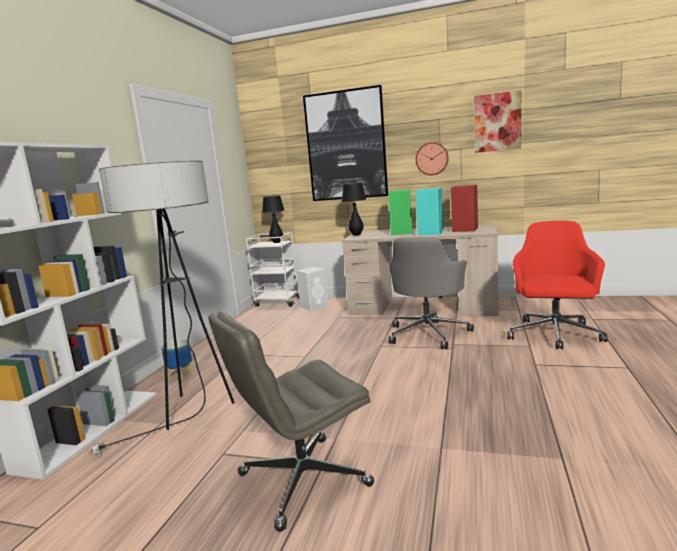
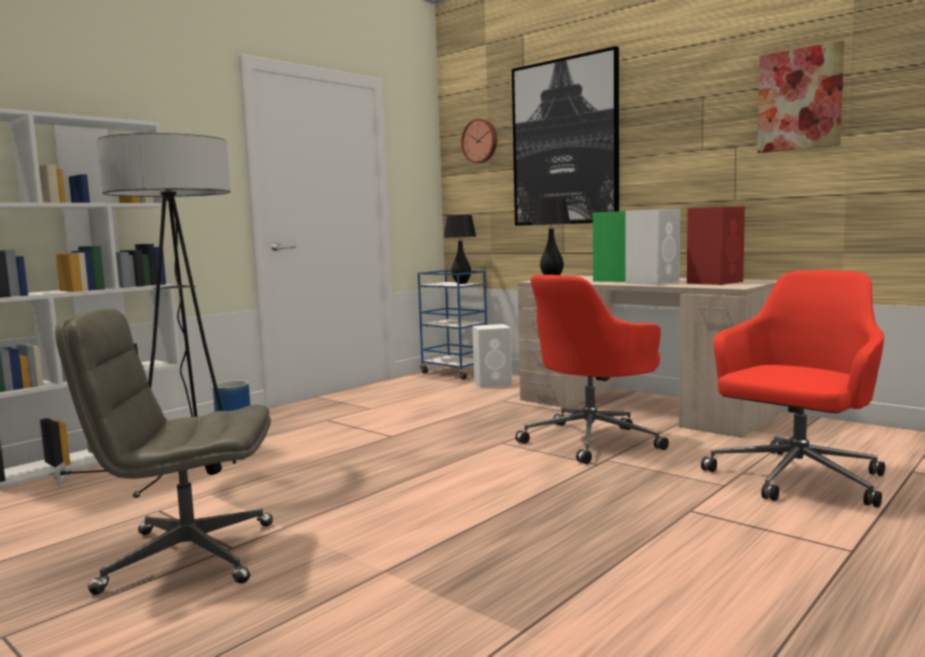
camera: 25 degrees right, 5 degrees down
(277, 302) = (455, 372): white cart -> blue cart
(428, 333) = (592, 440): grey office chair -> red office chair
(430, 233) = (653, 282): turquoise speaker -> white speaker
(432, 158) = (688, 163): wall clock -> wall clock (480, 141)

